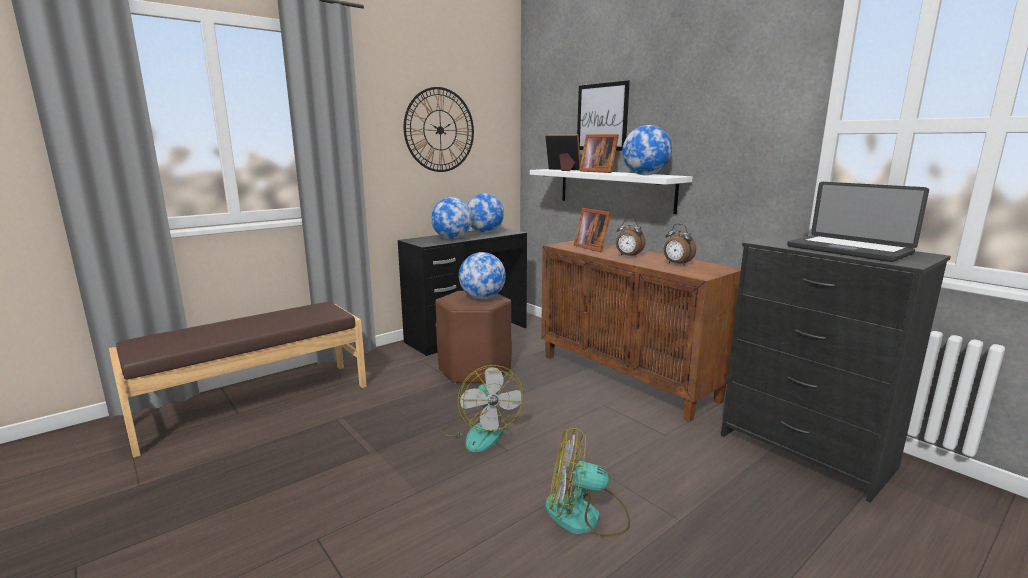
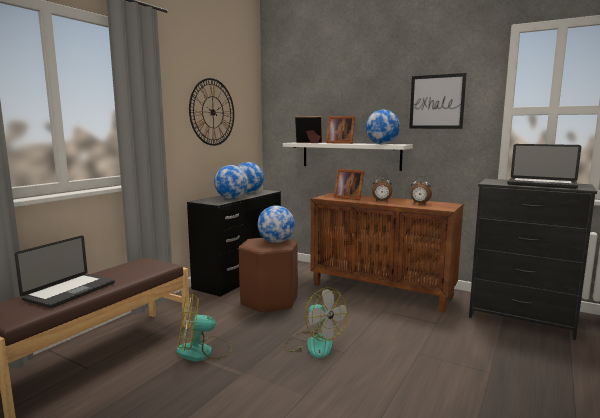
camera: 20 degrees left, 5 degrees down
(218, 331) = (70, 291): none -> laptop
(585, 516) = (433, 383): fan -> fan (203, 352)
(602, 117) = (337, 104): picture -> picture (437, 102)

